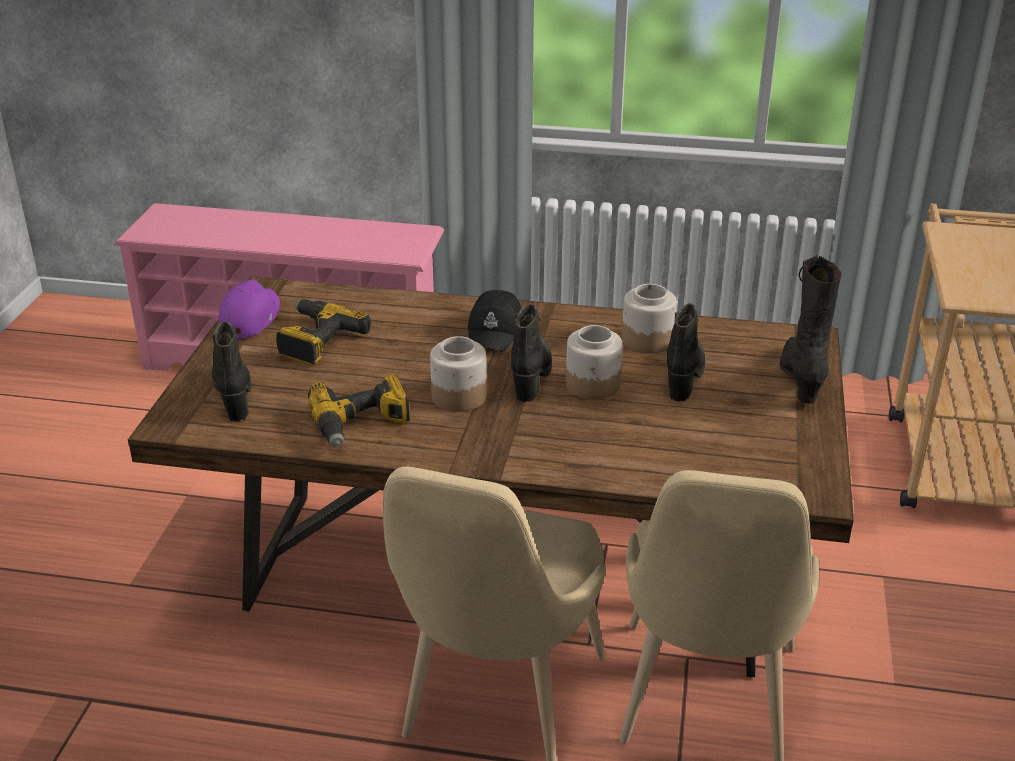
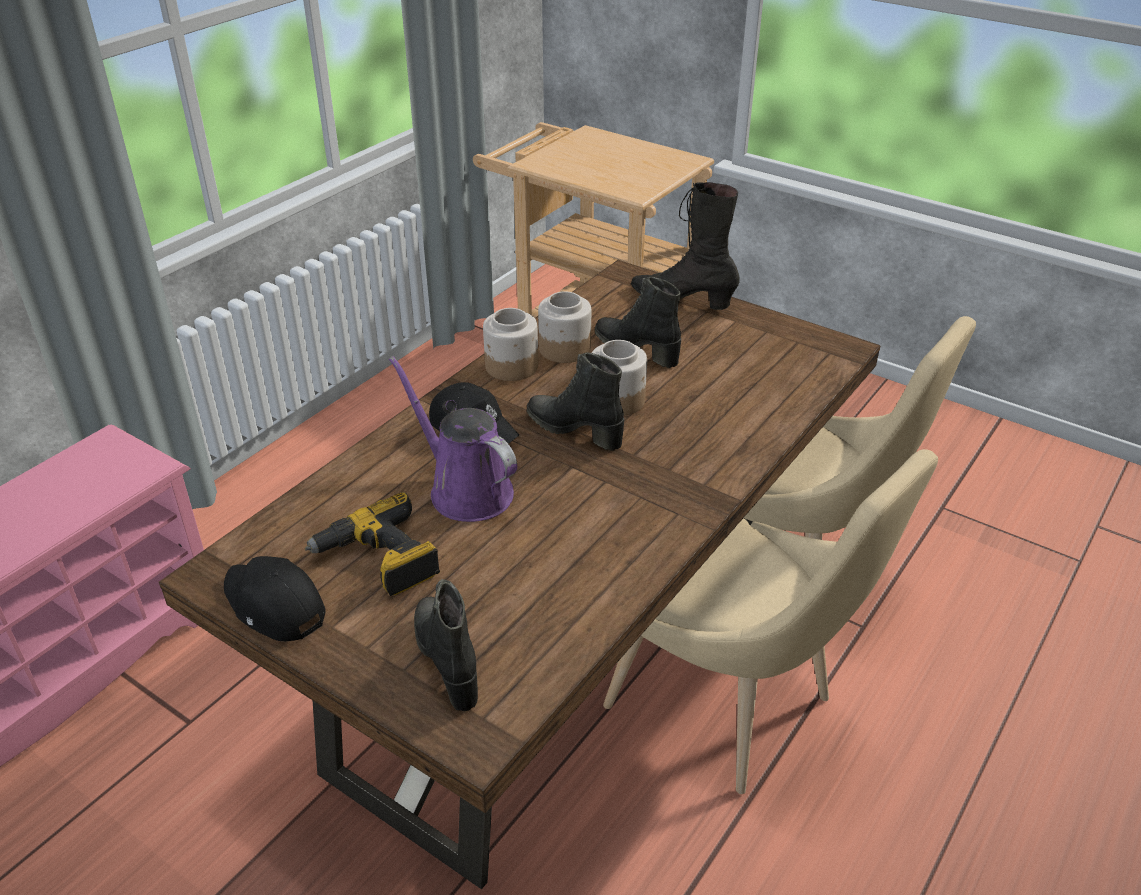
camera: 65 degrees left, 5 degrees up
(234, 394) = (449, 660): black boot -> black boot turned 60 degrees clockwise
(249, 318) = (274, 606): purple cap -> black cap
(361, 424) = (587, 567): power drill -> none
(415, 350) = (465, 490): none -> purple watering can
(458, 397) = (580, 486): jar -> jar (511, 367)

